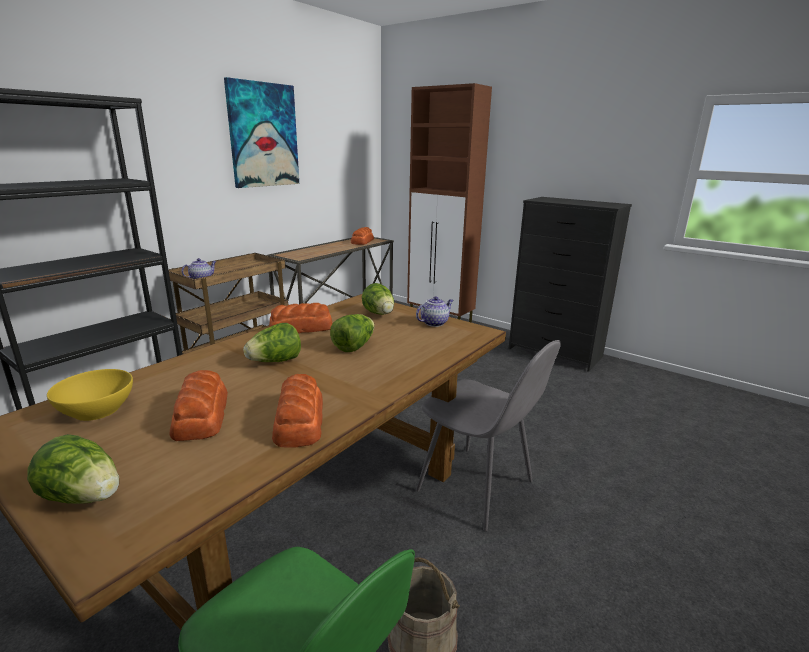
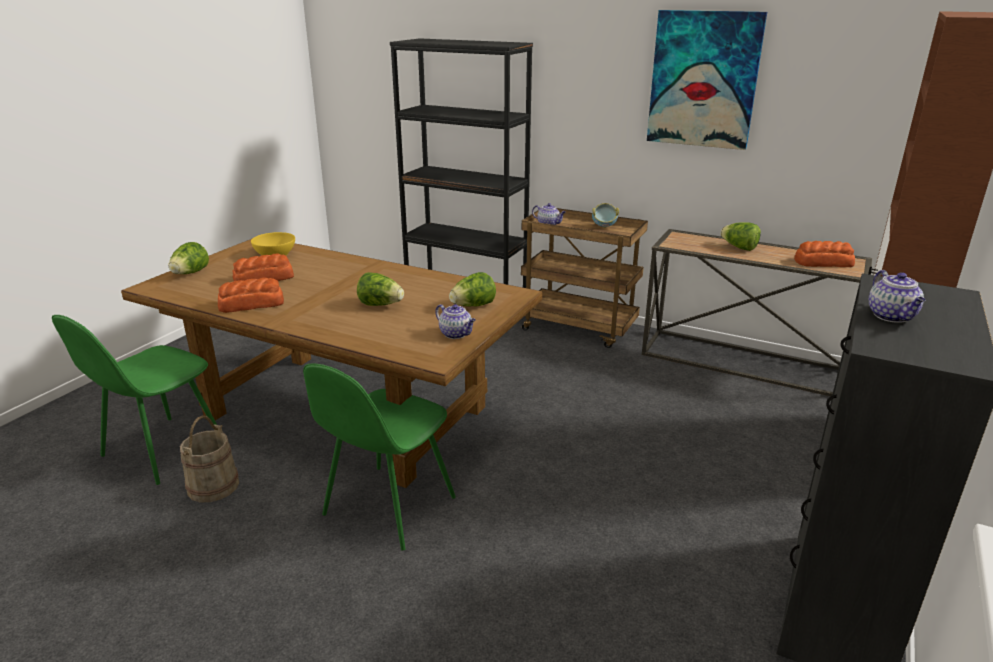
camera: 80 degrees right, 5 degrees up
(234, 267) = (604, 227): none -> bowl
(275, 361) = (345, 283): lettuce -> lettuce (739, 248)
(302, 328) = (420, 280): bread -> none
(478, 487) = (387, 508): grey chair -> green chair
(576, 203) = (892, 316): none -> teapot

